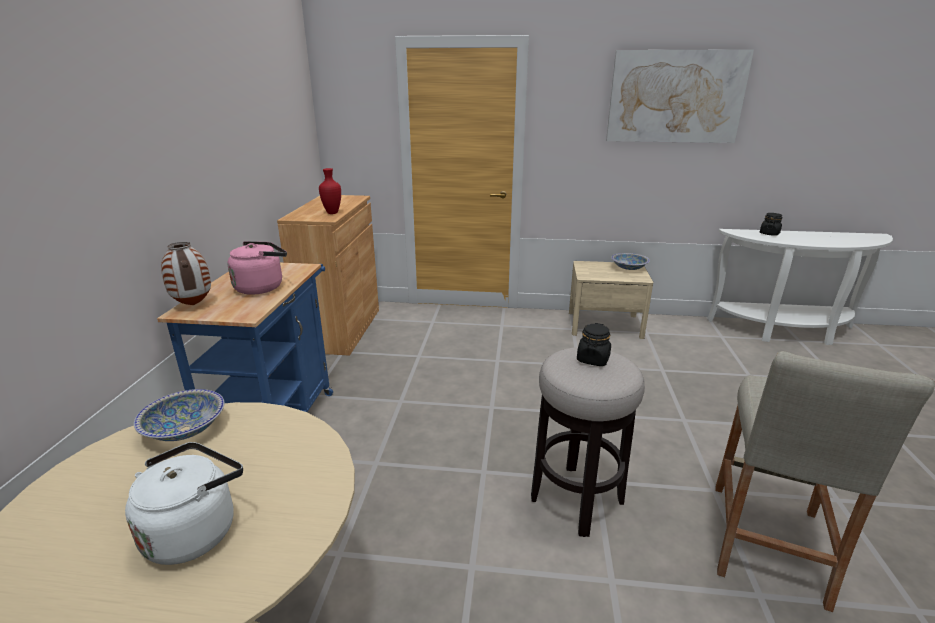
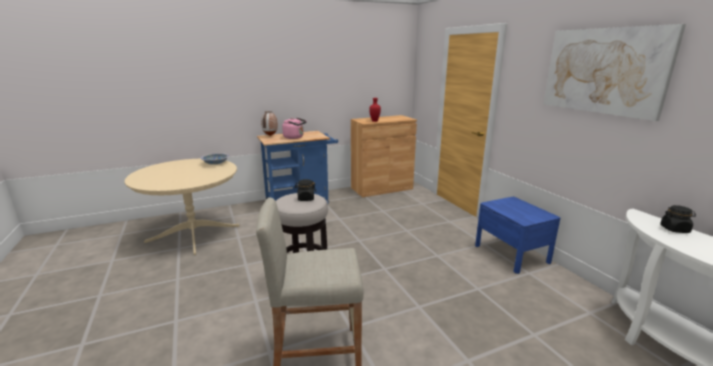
camera: 60 degrees right, 5 degrees down
(195, 530) = (171, 176): white kettle -> none
(604, 325) = (511, 254): beige nightstand -> blue nightstand
(629, 268) = (538, 214): bowl -> none

